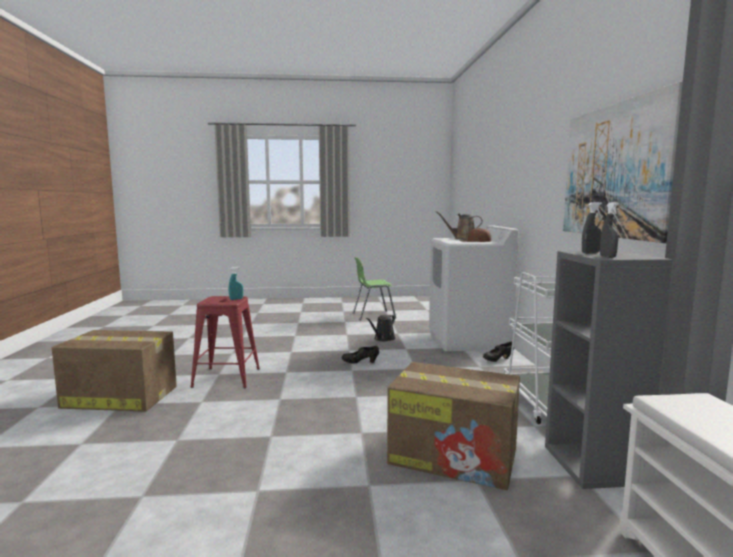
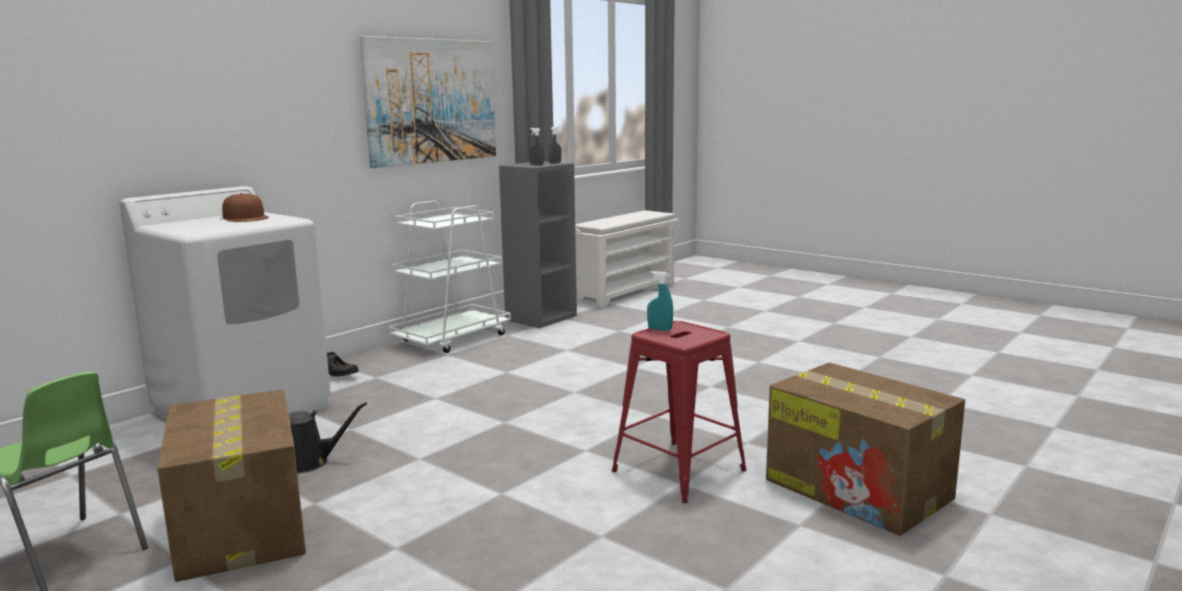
camera: 135 degrees left, 5 degrees up
(360, 363) = (467, 429): black shoe -> none
(455, 456) = (603, 340): cardboard box -> cardboard box (240, 526)
(462, 239) = (202, 225): brown watering can -> none

